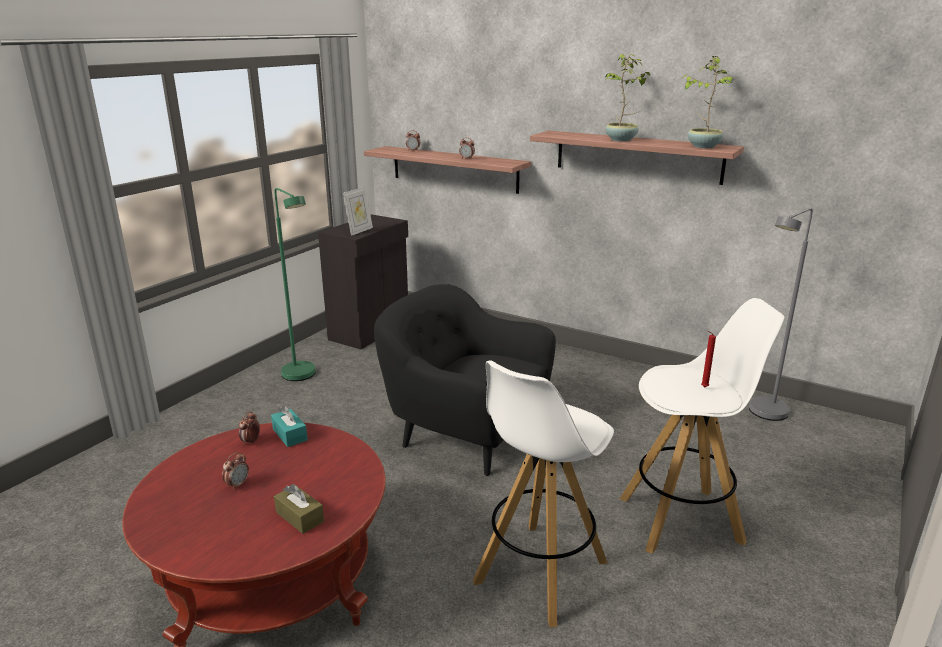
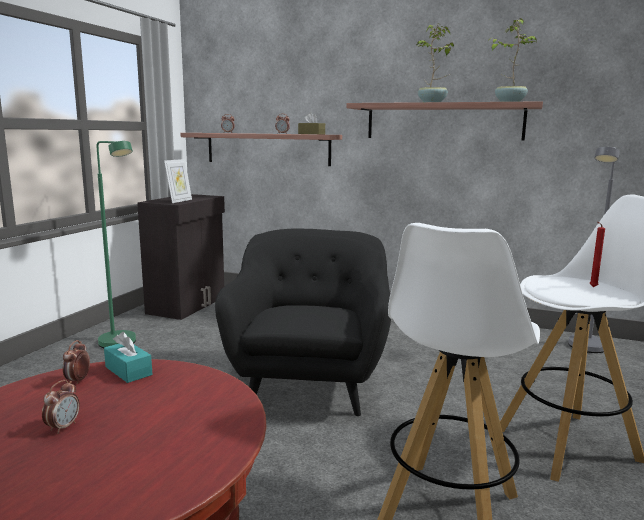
camera: 10 degrees left, 10 degrees down
(299, 517) = (159, 457): brown tissue box -> brown tissue box (311, 134)
(465, 434) = (309, 384): black armchair -> black armchair turned 75 degrees clockwise

